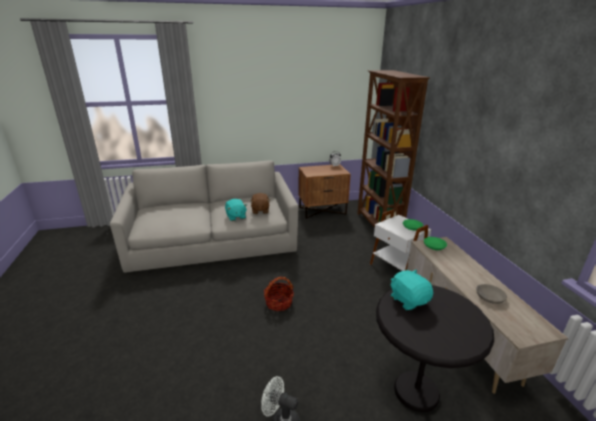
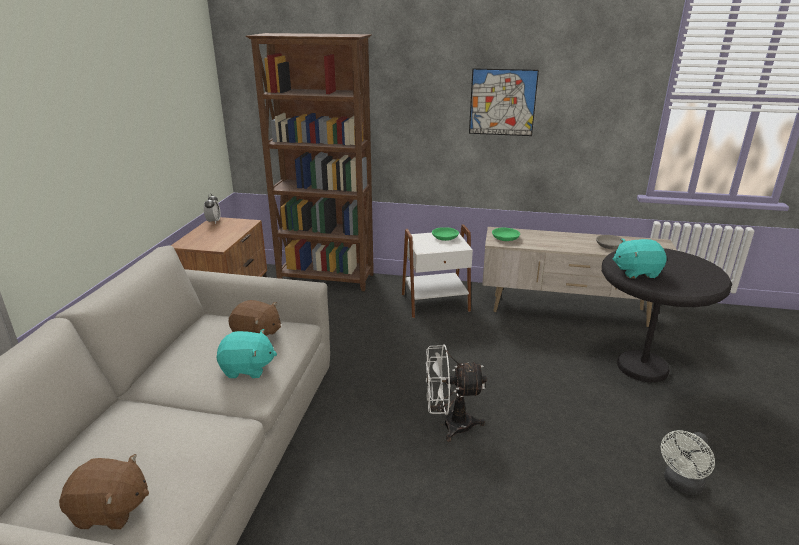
camera: 65 degrees left, 0 degrees up
(149, 220) = (110, 510): none -> brown plush toy
(278, 303) = (449, 425): basket -> white fan
(486, 145) = (502, 102): none -> picture

